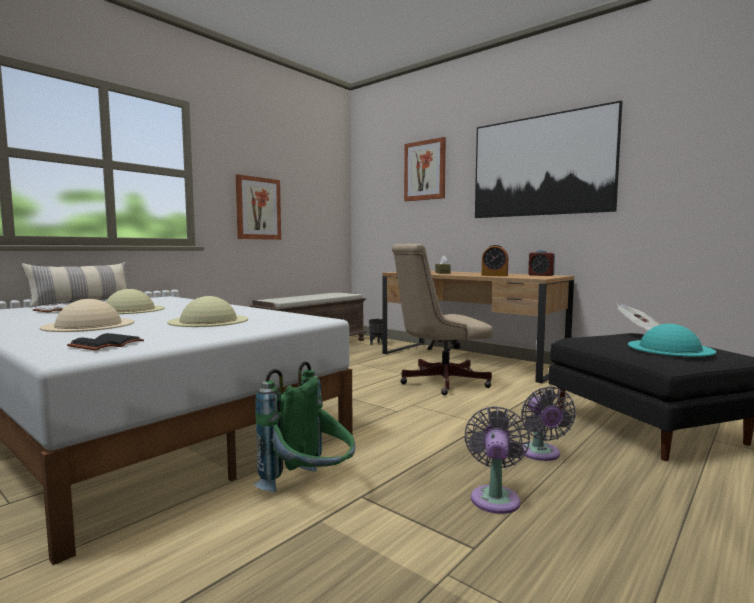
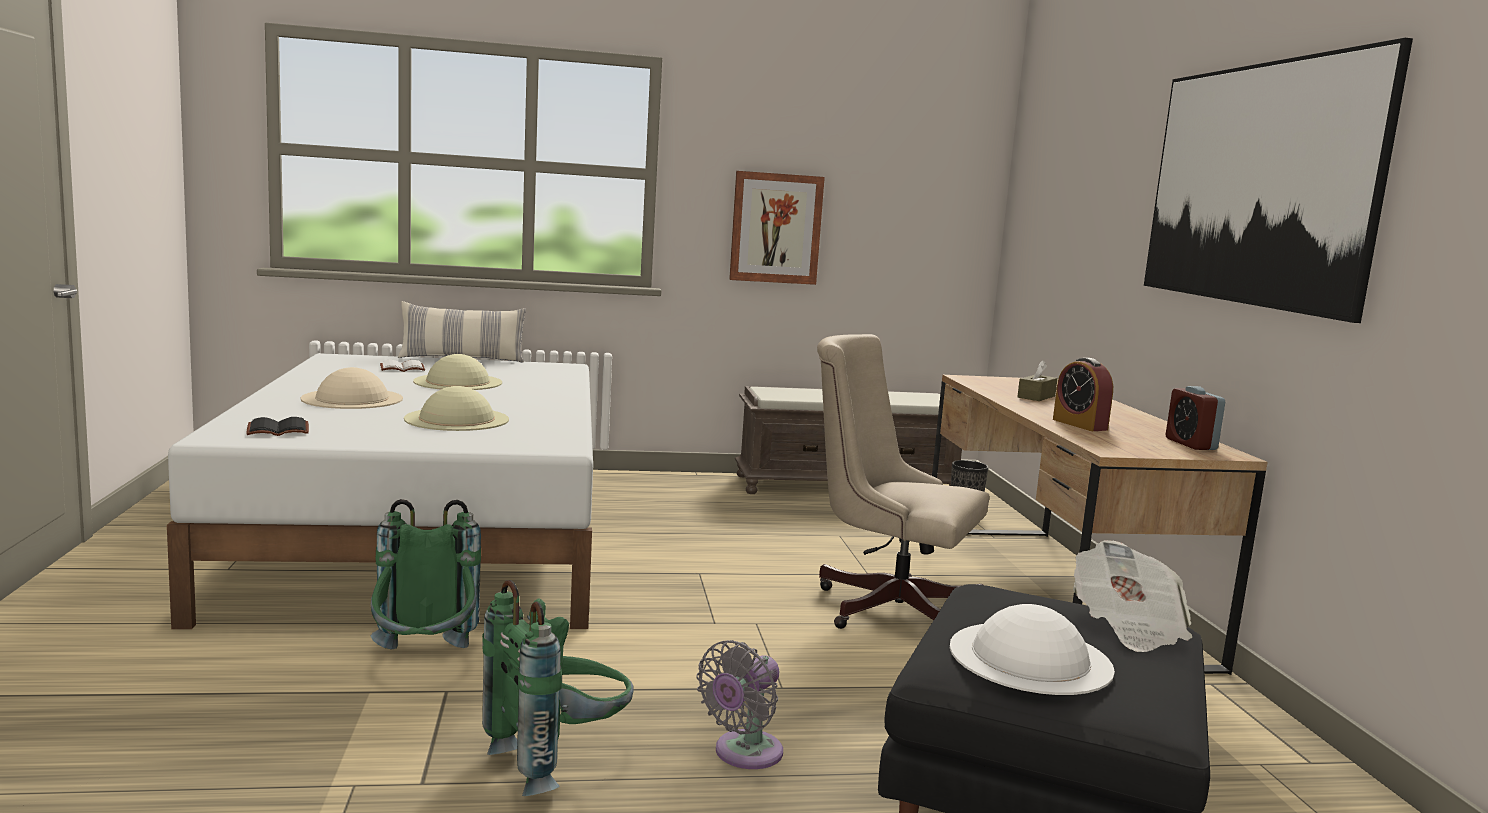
camera: 40 degrees right, 5 degrees up
(425, 170) = (1097, 165): picture -> none
(495, 497) = (558, 761): grey fan -> green backpack
(670, 348) = (1030, 657): turquoise hat -> white hat

